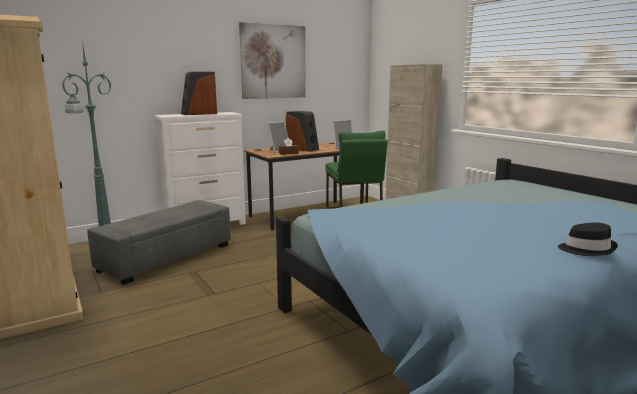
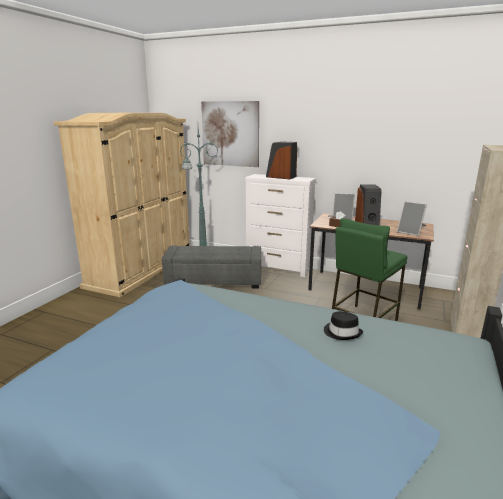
camera: 55 degrees right, 5 degrees up
(273, 62) = (366, 133): picture -> picture (230, 134)
(586, 249) = (161, 431): black hat -> black hat (342, 332)

